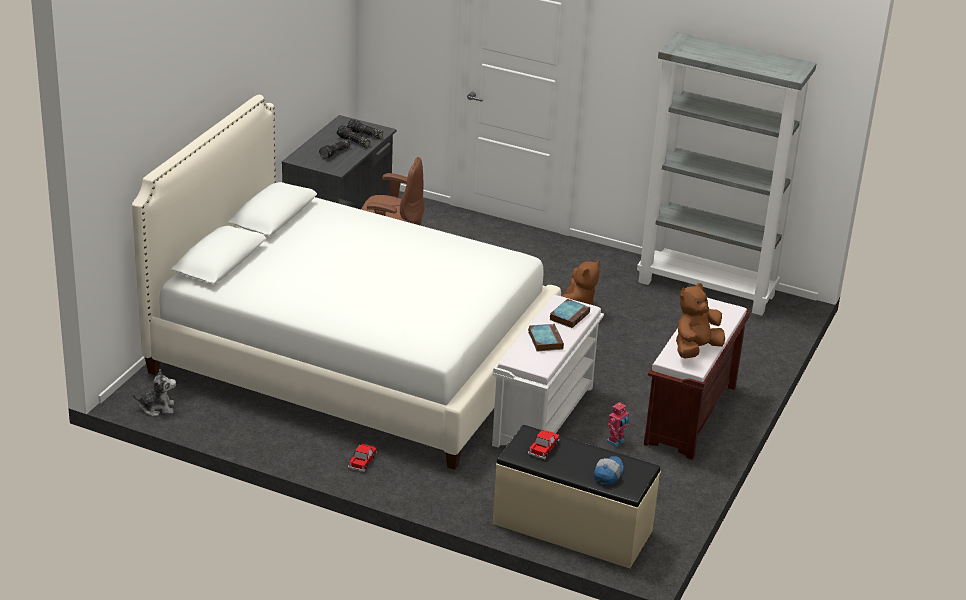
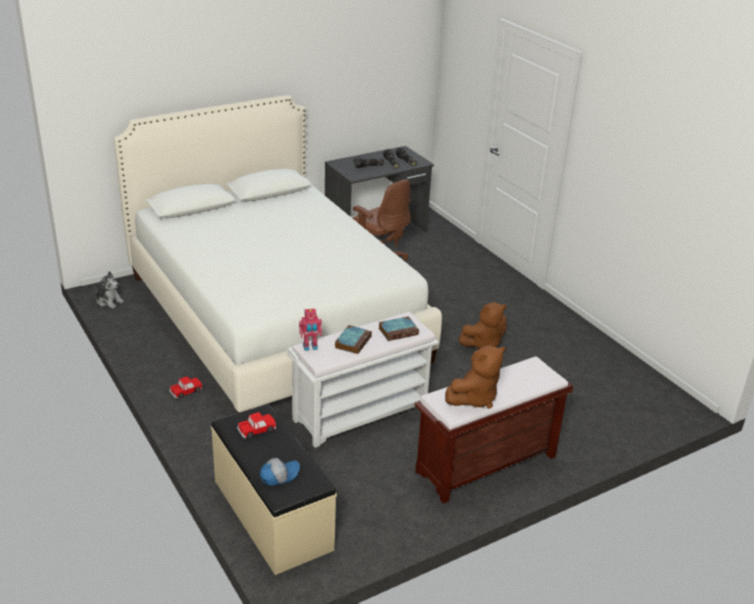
camera: 35 degrees right, 0 degrees up
(616, 442) = (394, 459): toy robot -> toy robot (310, 347)
(695, 349) = (474, 398): brown plush toy -> brown plush toy turned 150 degrees clockwise
(707, 288) = (619, 367): grey bookcase -> none

